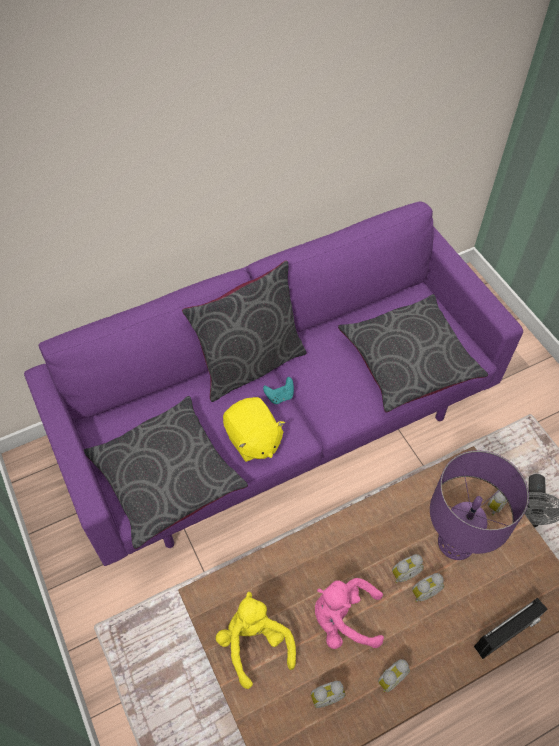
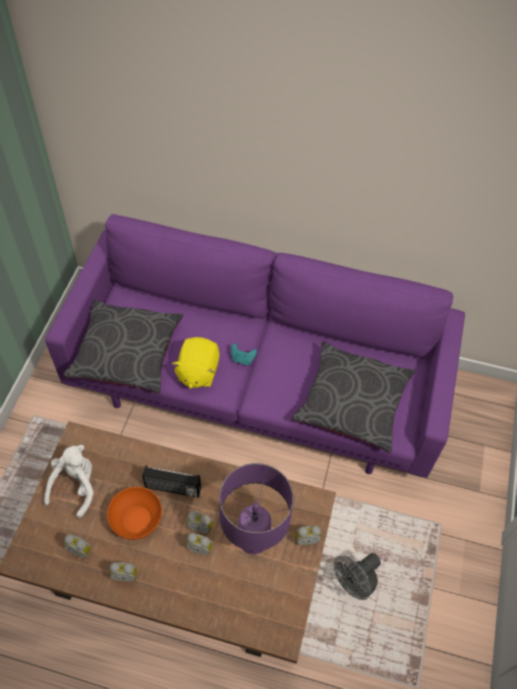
camera: 40 degrees right, 0 degrees up
(250, 364) = (246, 325): grey pillow -> none
(255, 643) = (75, 486): yellow plush toy -> white plush toy
(344, 619) = (136, 519): pink plush toy -> orange bowl
(506, 635) = (221, 619): radio -> radio (173, 489)

